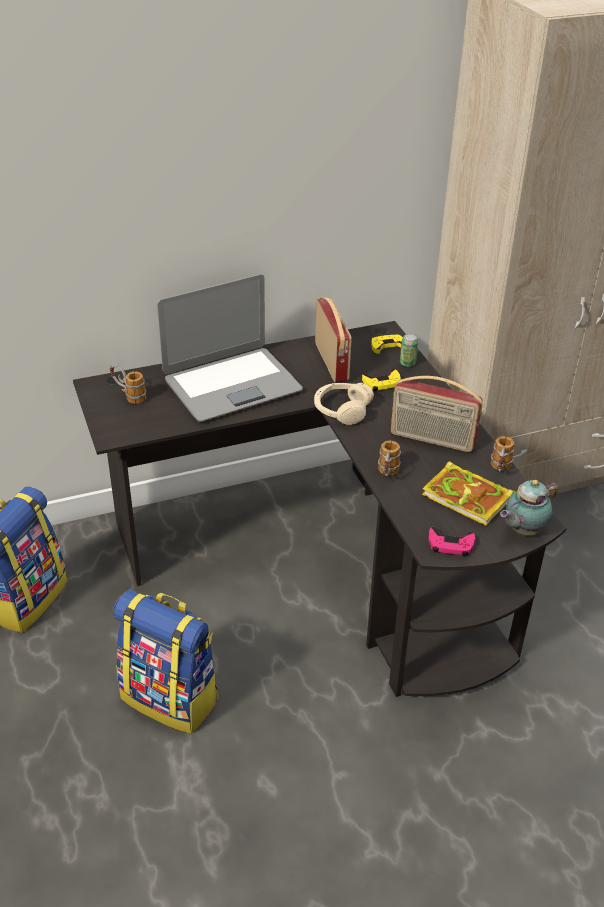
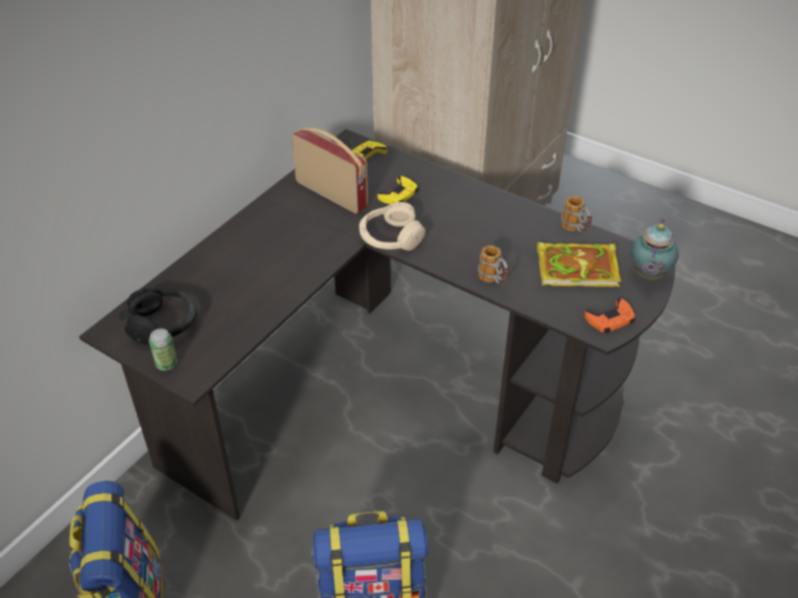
camera: 35 degrees left, 5 degrees up
(128, 395) = (164, 324): mug -> black headphones
(232, 385) = (260, 261): laptop -> none
(407, 363) = (400, 165): can -> can (166, 364)
(432, 439) = (495, 229): radio -> none
(450, 545) = (610, 319): pink game controller -> orange game controller

